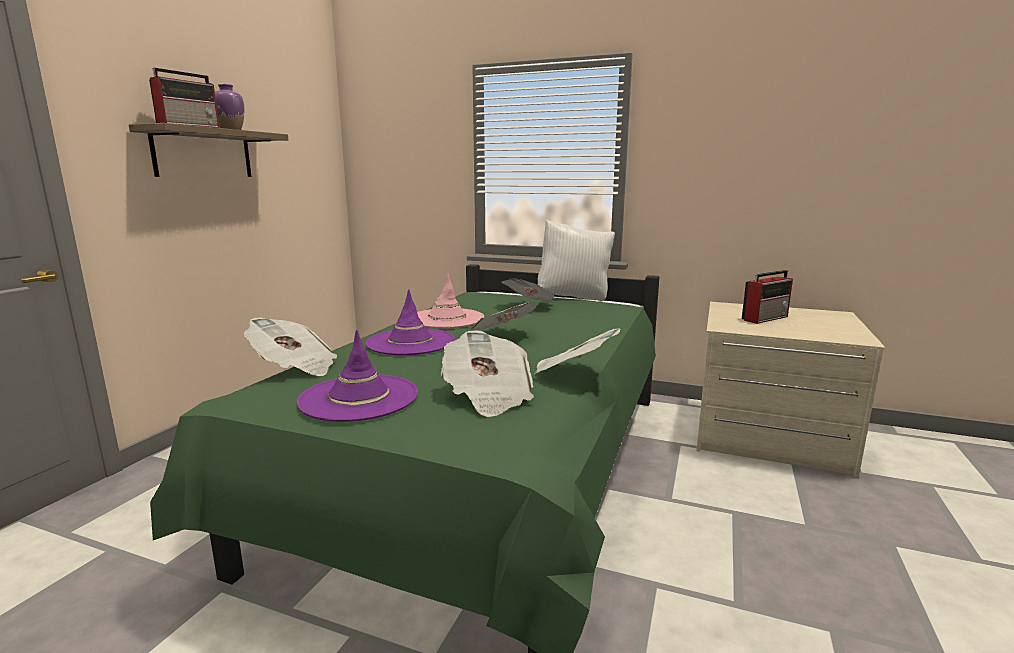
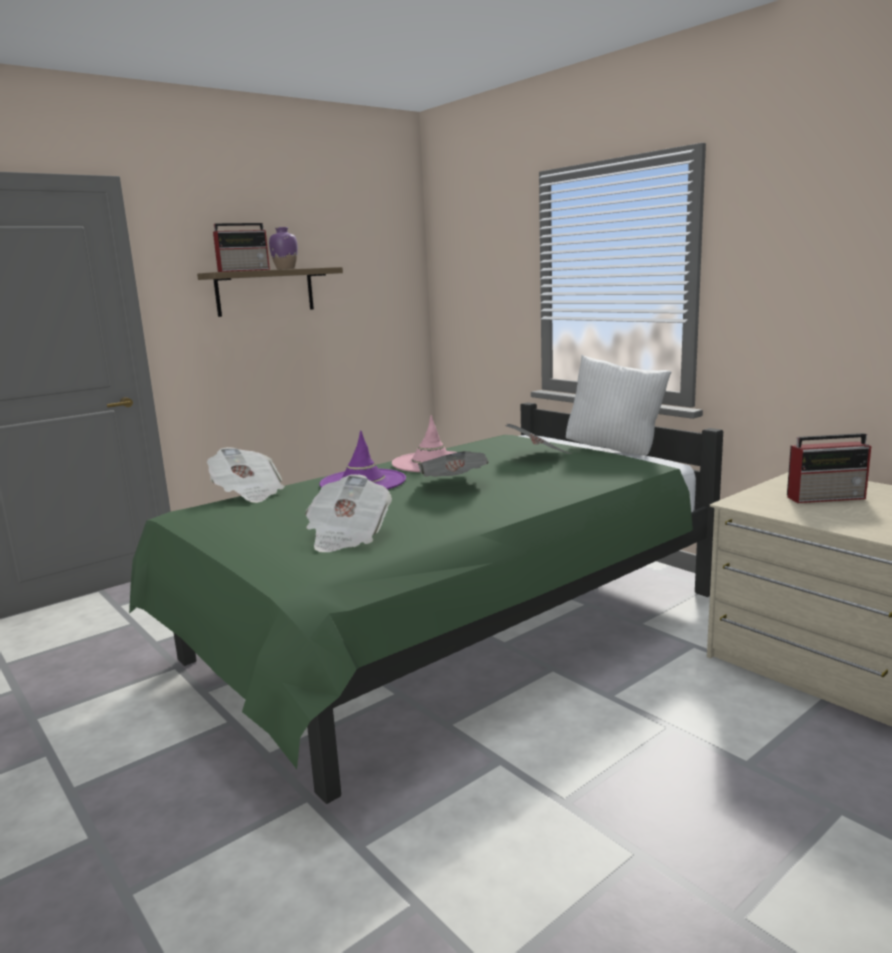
camera: 30 degrees right, 0 degrees up
(359, 398) = (254, 523): purple hat -> none
(572, 373) = (452, 527): newspaper -> none

